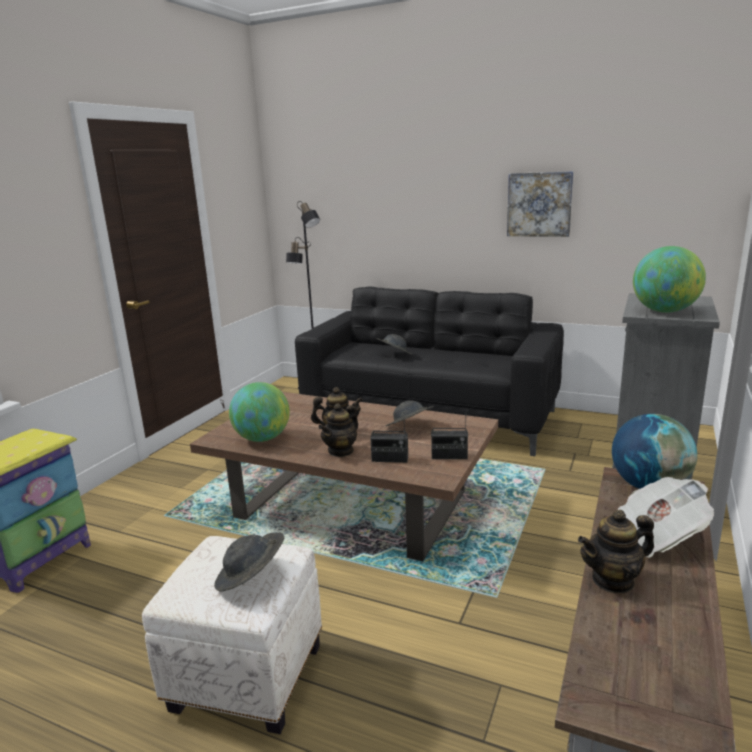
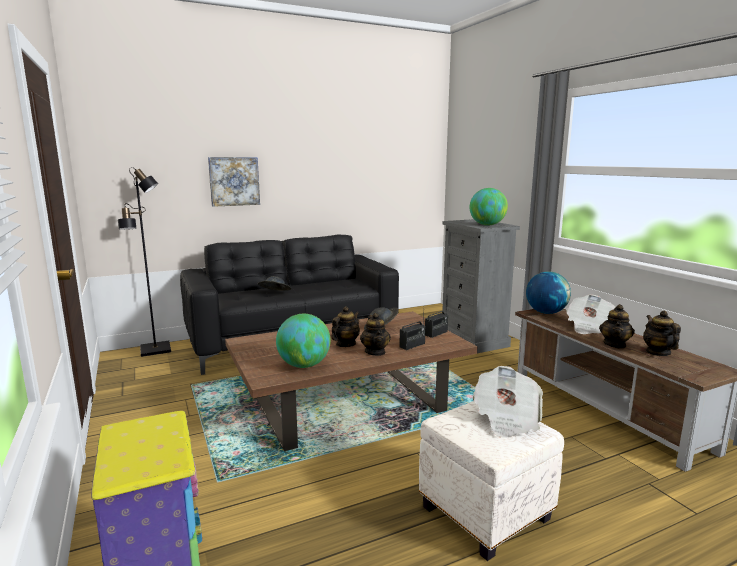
camera: 50 degrees left, 5 degrees down
(251, 578) = (506, 419): grey hat -> newspaper
(539, 204) = (338, 172): picture -> picture (234, 181)
(652, 632) = (658, 352): none -> teapot

